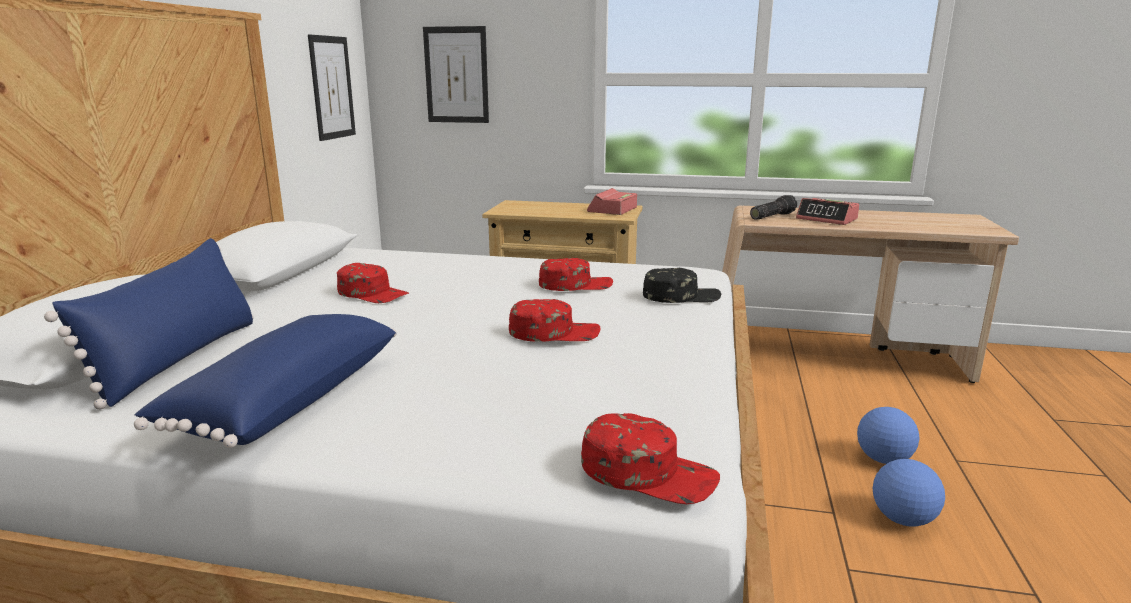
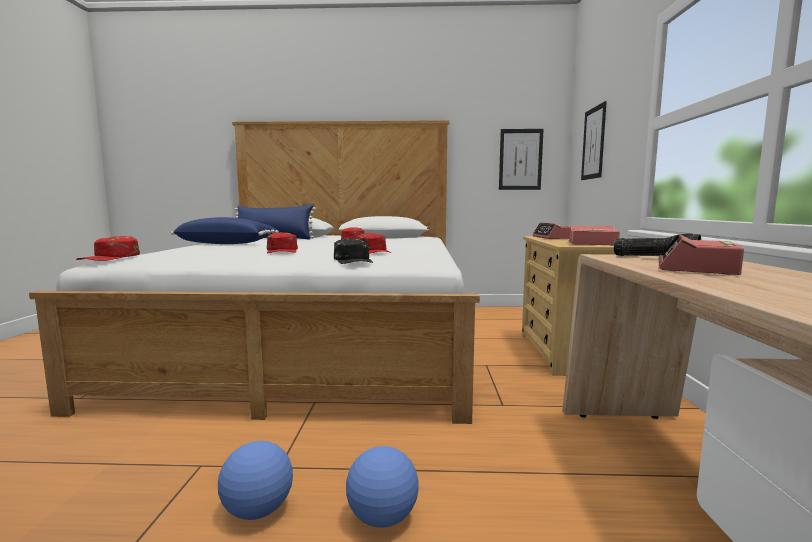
camera: 80 degrees right, 10 degrees down
(527, 209) = (553, 238): none -> alarm clock

